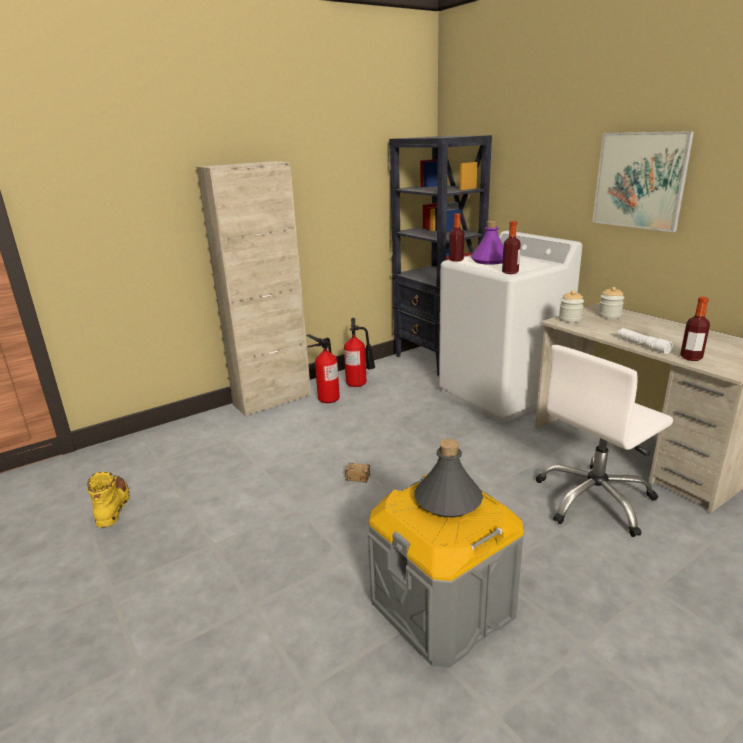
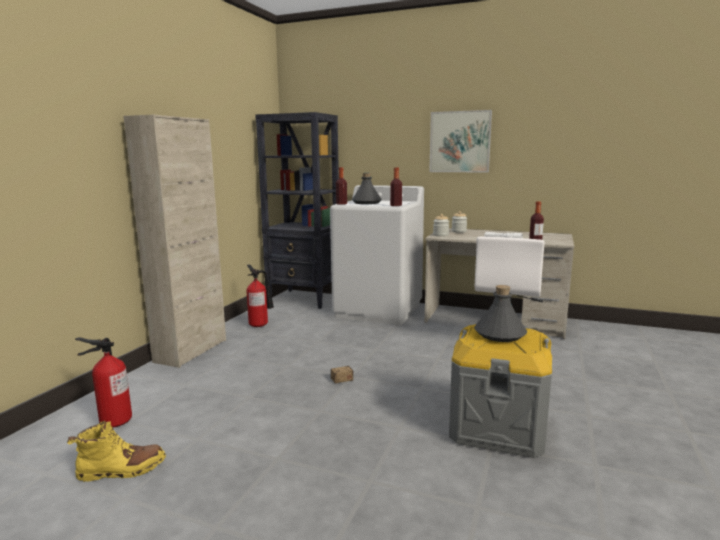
camera: 35 degrees left, 10 degrees down
(113, 506) = (121, 470): yellow boot -> yellow boot turned 120 degrees clockwise
(329, 399) = (246, 339): fire extinguisher -> fire extinguisher (115, 421)
(490, 261) = (366, 203): purple bottle -> grey bottle

